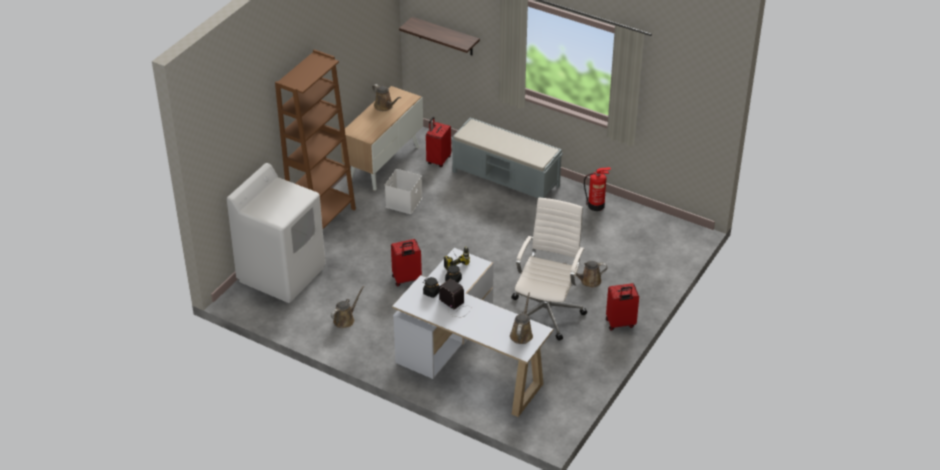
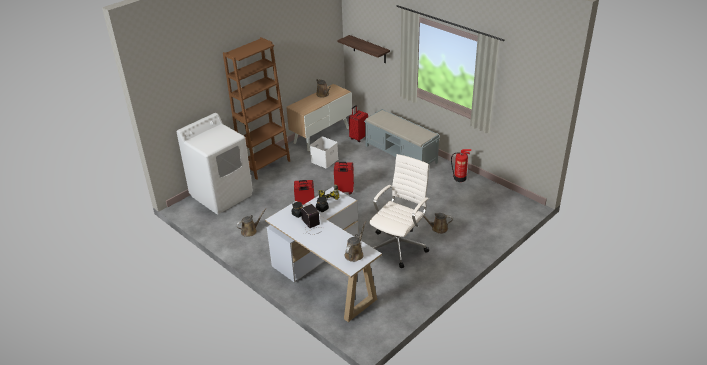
camera: 15 degrees right, 5 degrees down
(620, 324) = (453, 263): red suitcase -> red suitcase (344, 191)

